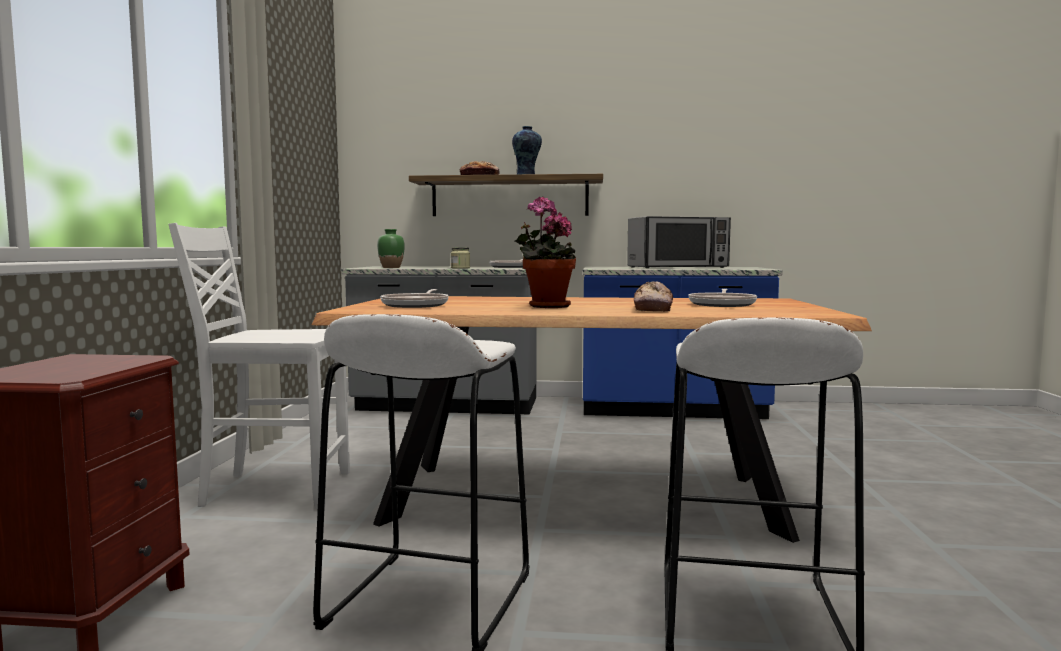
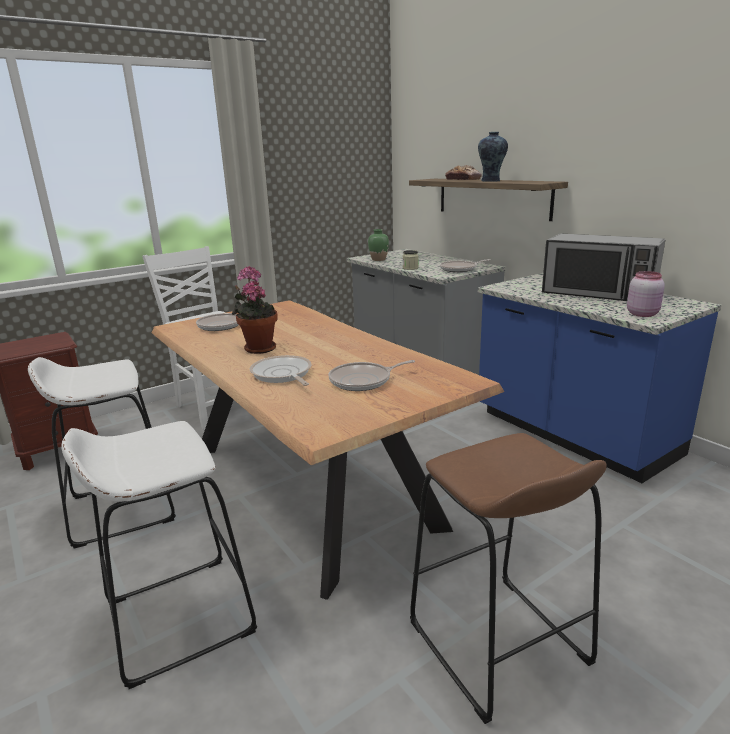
camera: 50 degrees right, 15 degrees up
(653, 309) = (282, 375): bread -> frying pan
(747, 268) = (643, 314): none -> pink jar
(917, 505) = (497, 643): none -> brown stool

